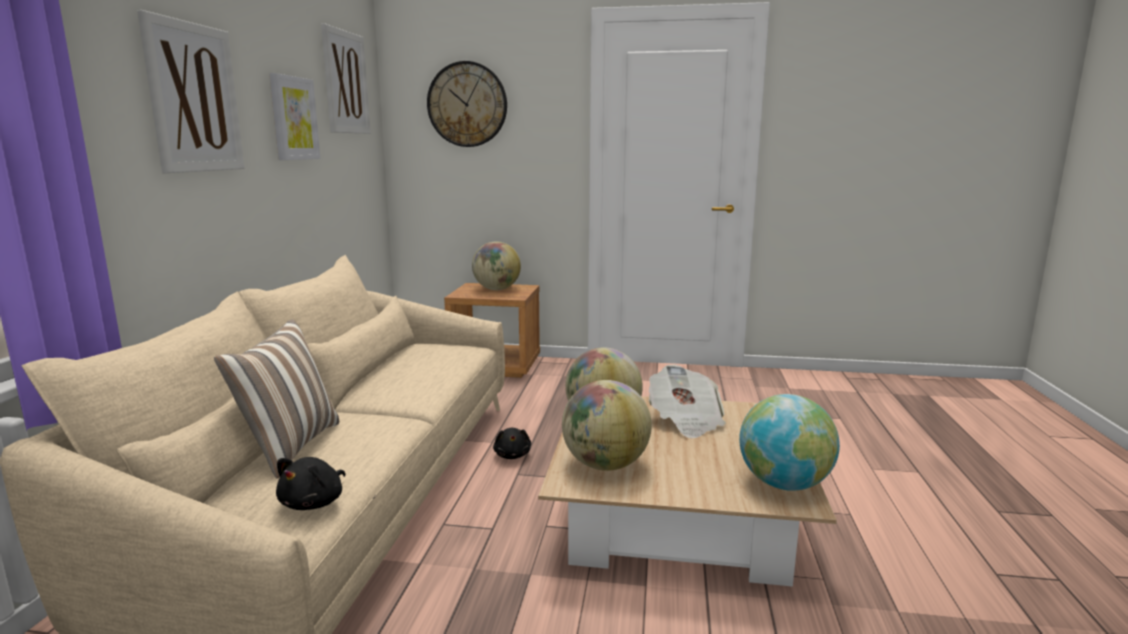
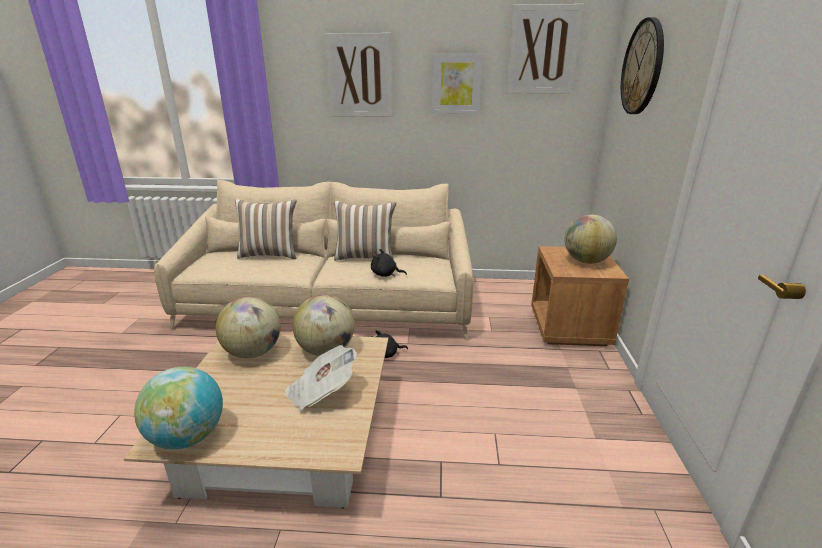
camera: 85 degrees right, 10 degrees up
(314, 503) = (213, 269): black plush toy -> black plush toy (385, 274)
(377, 377) = (365, 257): none -> pillow

